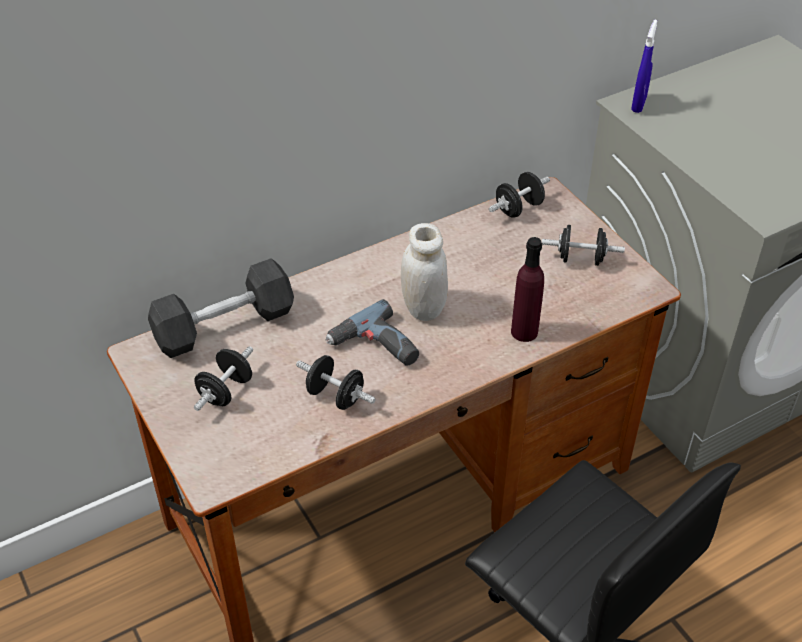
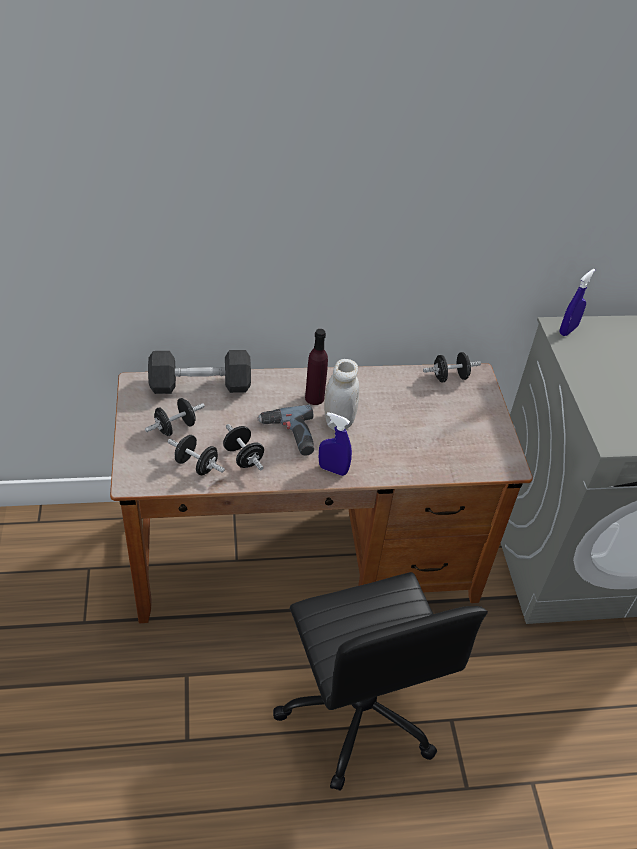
camera: 20 degrees right, 0 degrees up
(453, 369) = (333, 469): none -> blue spray bottle
(524, 332) = (399, 463): purple bottle -> purple bottle (314, 398)
(580, 259) = (472, 428): black dumbbell -> black dumbbell (196, 465)

